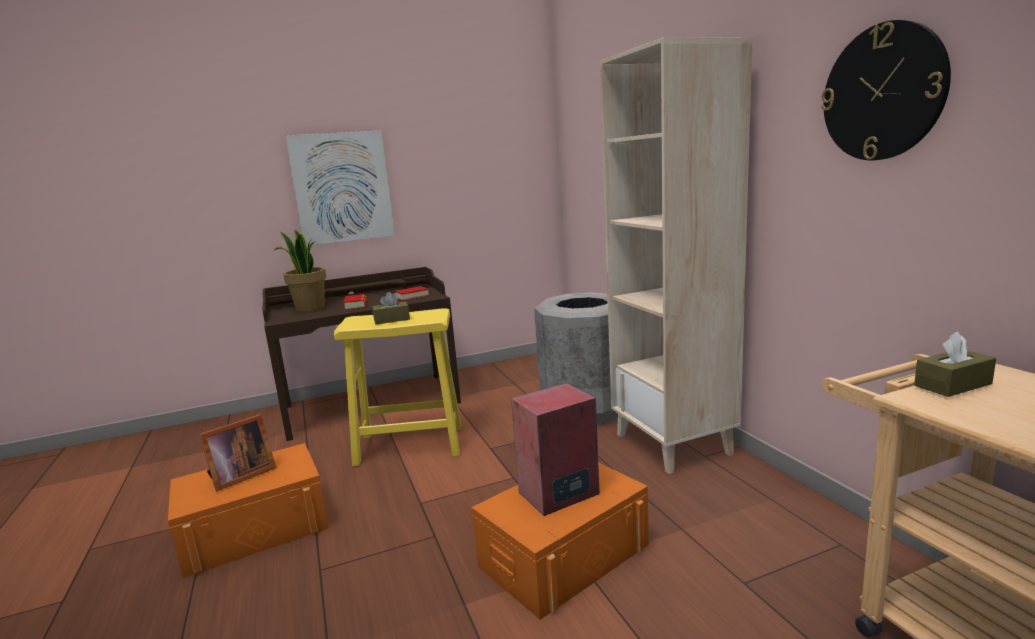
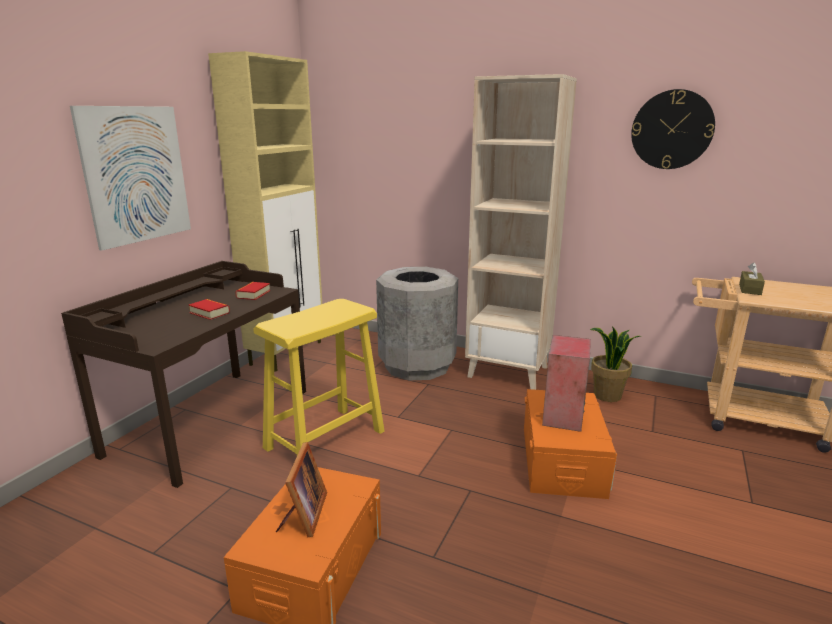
camera: 45 degrees left, 5 degrees up
(310, 308) = (153, 326): potted plant -> potted plant (607, 396)
(392, 320) = (318, 318): brown tissue box -> none
(500, 368) = (287, 353): none -> beige cabinet

